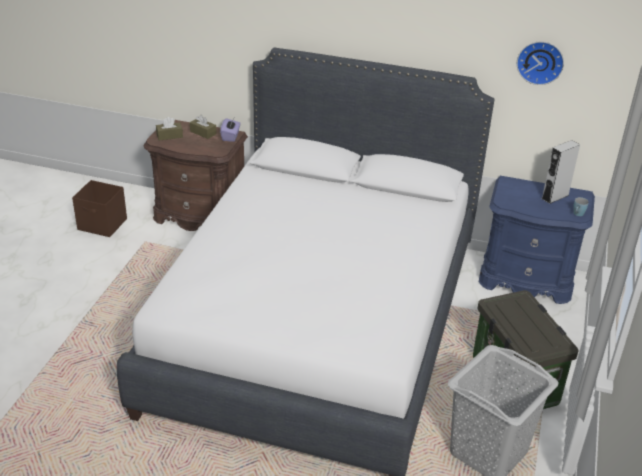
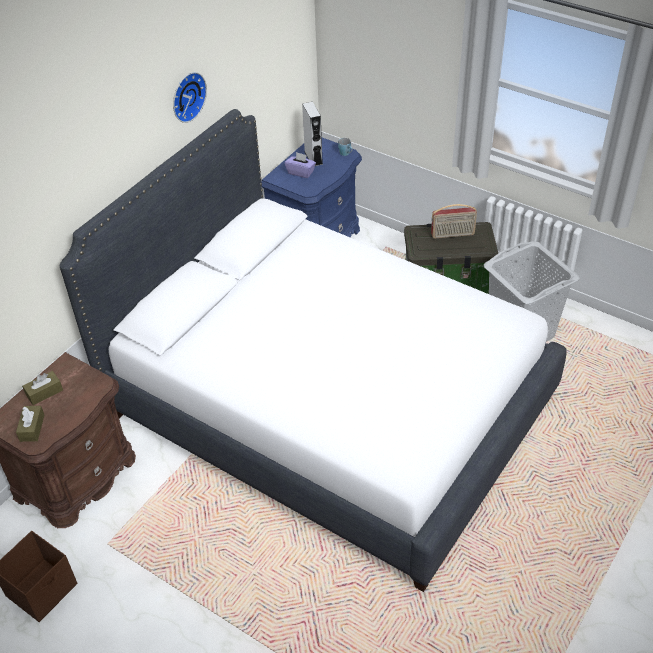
camera: 70 degrees left, 10 degrees up
(230, 136) = (70, 367): purple tissue box -> purple tissue box (301, 172)
(535, 324) = (452, 234): none -> radio
(540, 61) = (260, 56): wall clock -> wall clock (186, 96)

